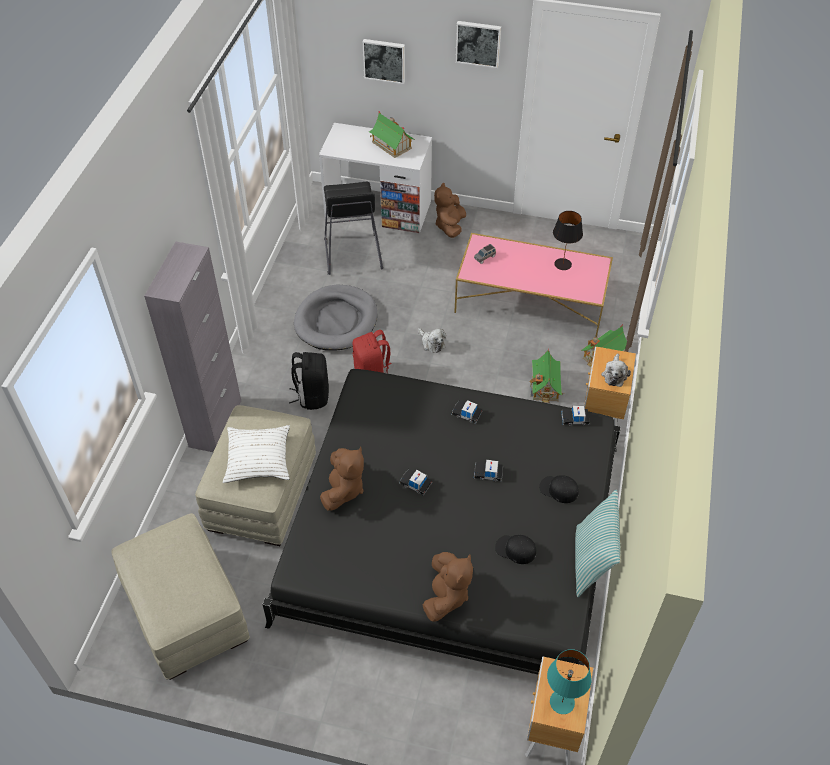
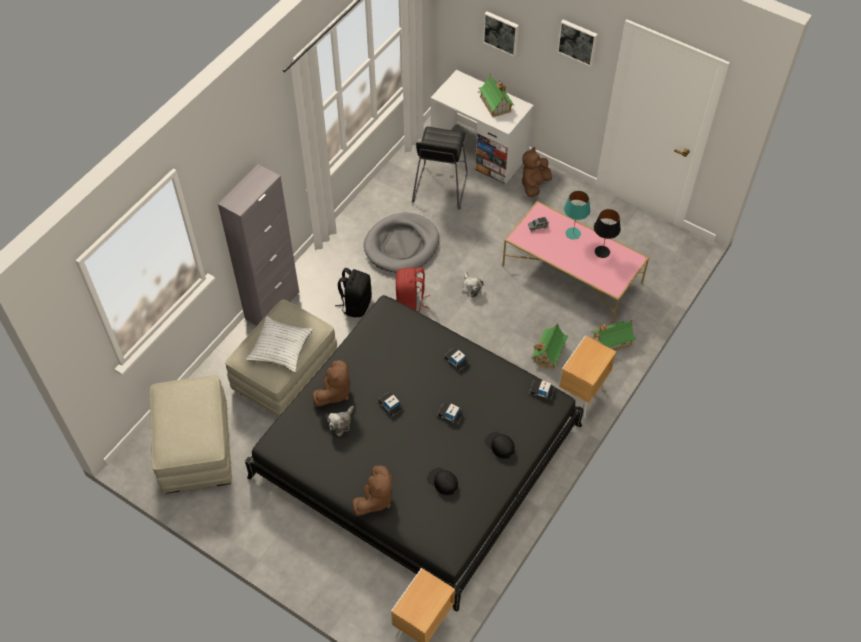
camera: 20 degrees right, 5 degrees up
(561, 701) = (419, 605): turquoise table lamp -> turquoise table lamp (573, 233)
(591, 562) = (497, 510): pillow -> none
(614, 374) = (588, 364): plush toy -> plush toy (341, 423)

